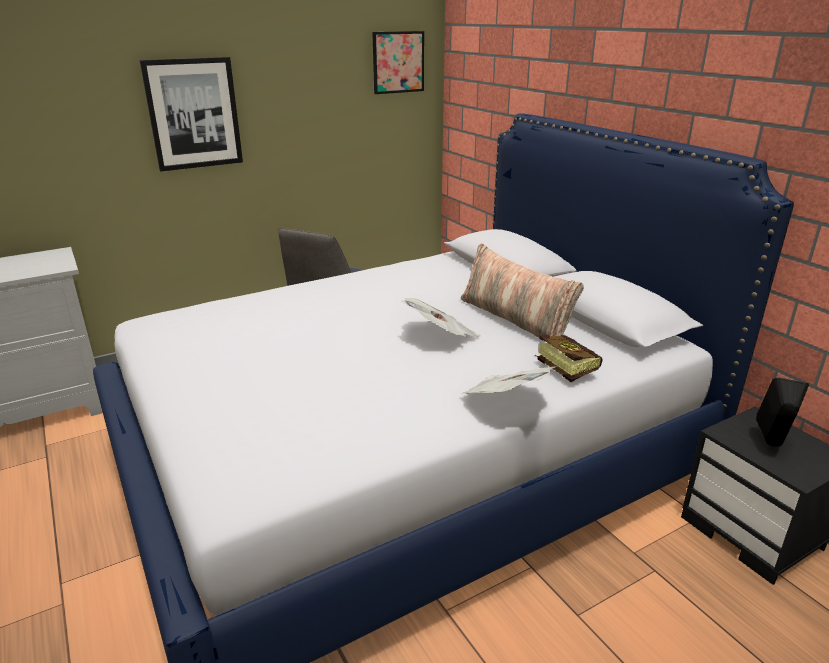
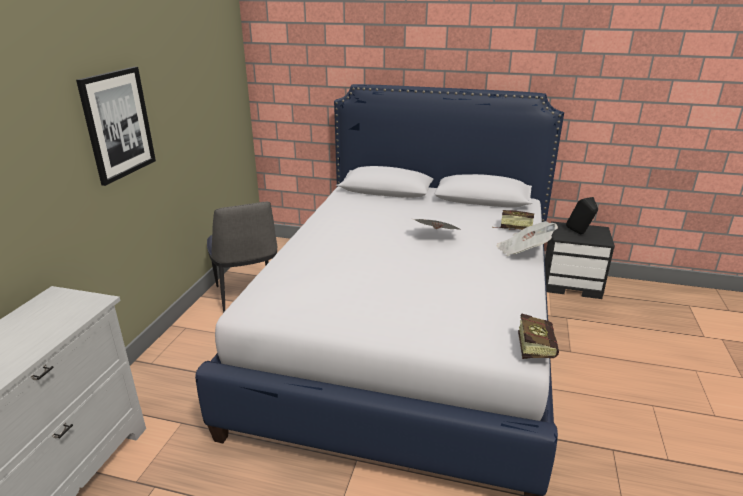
camera: 45 degrees left, 0 degrees up
(248, 505) = (534, 346): none -> book
(398, 62) = (224, 55): picture -> none
(515, 320) = (449, 215): pillow -> none

